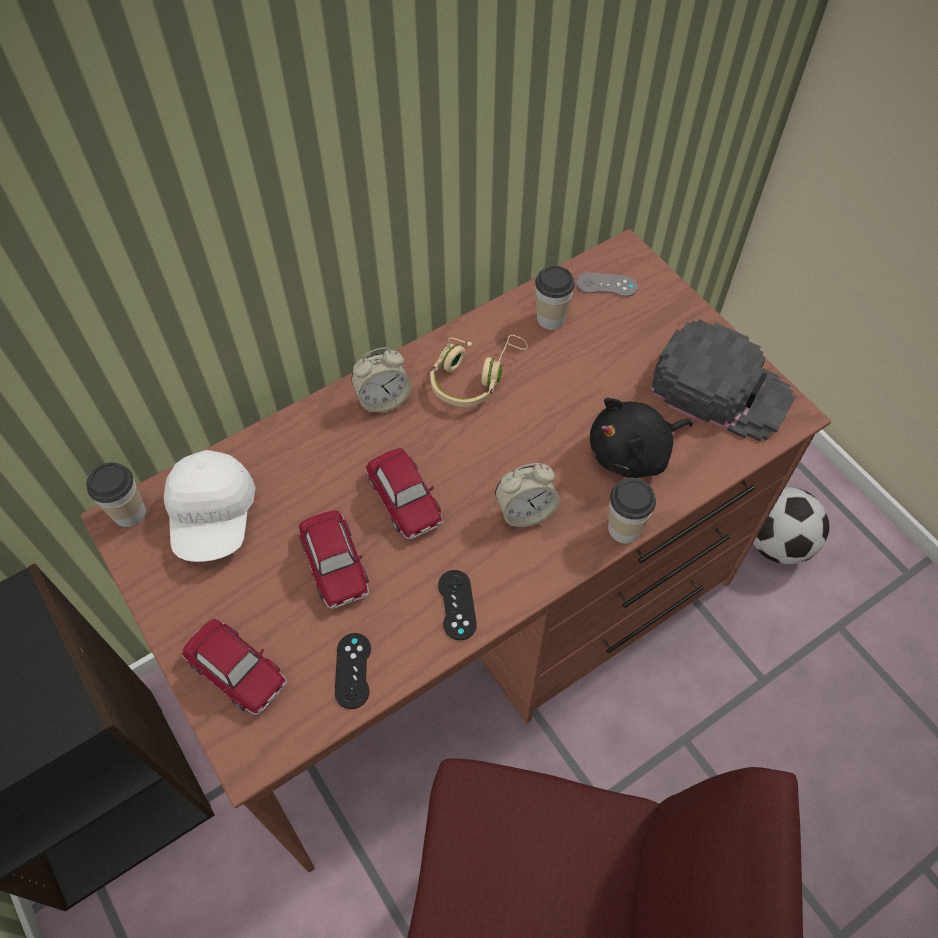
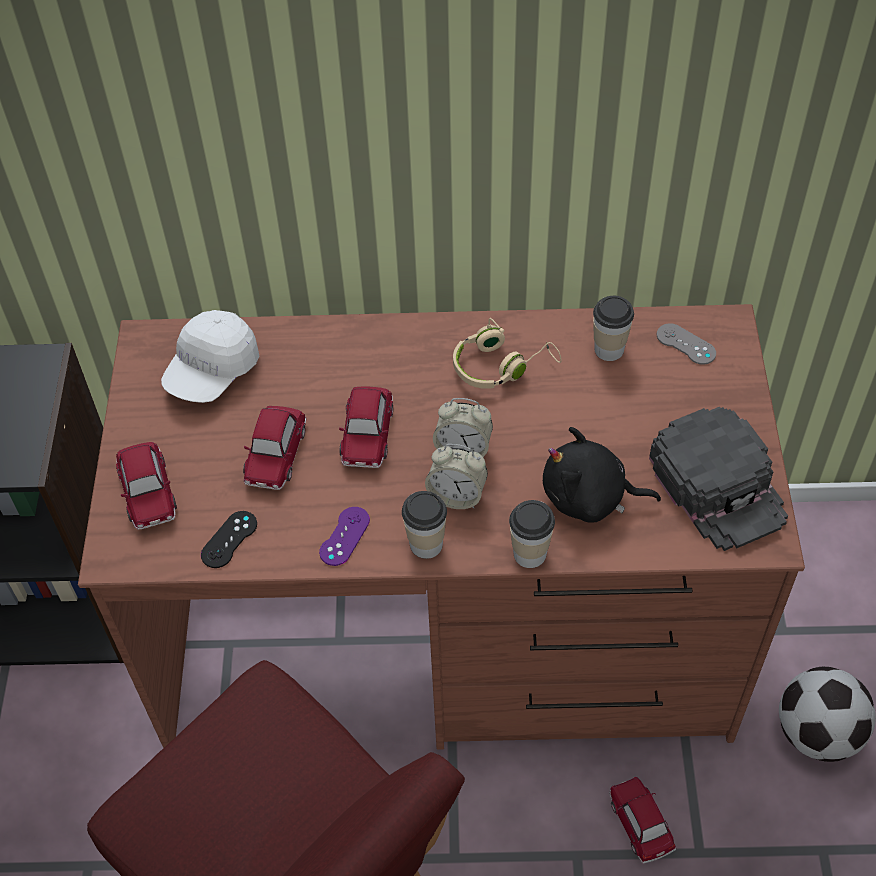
camera: 35 degrees right, 5 degrees down
(129, 513) = (155, 337): cup -> cup (426, 544)
(383, 399) = (410, 346): alarm clock -> alarm clock (463, 450)
(457, 605) = (344, 536): black game controller -> purple game controller
(709, 685) = (640, 822): none -> toy car

